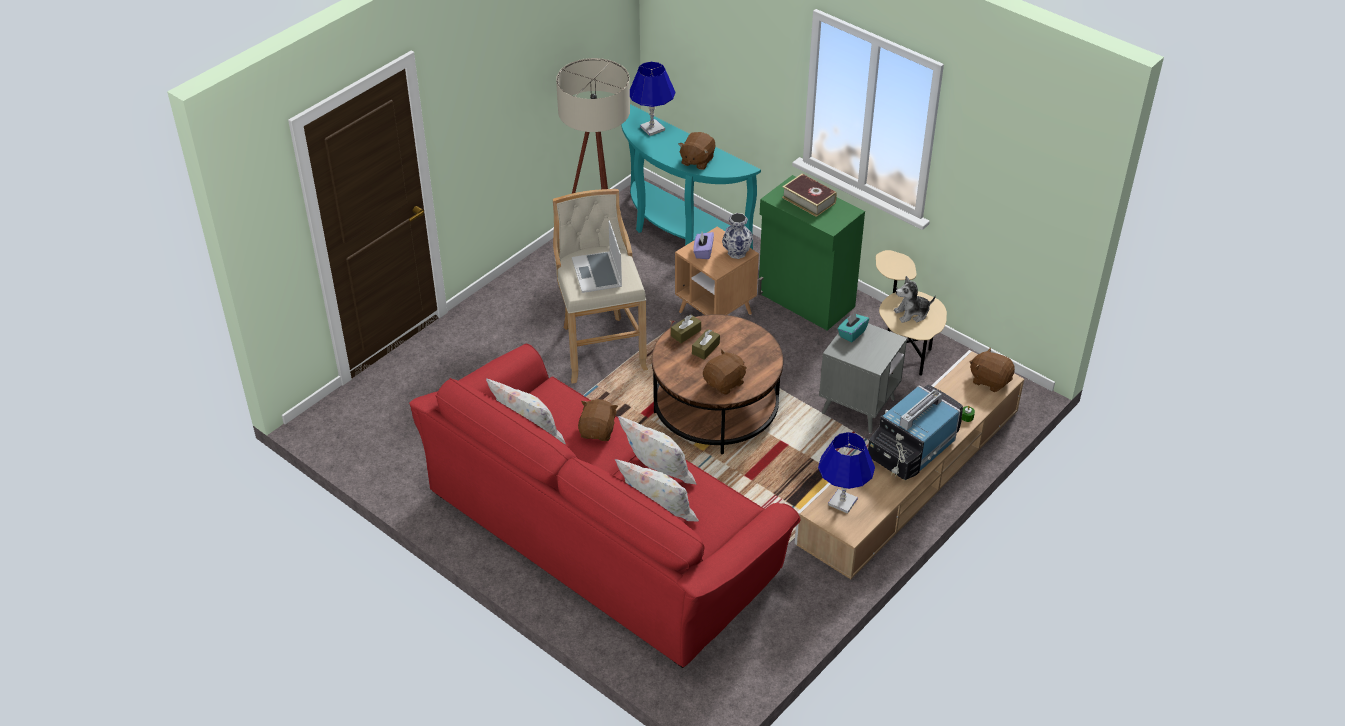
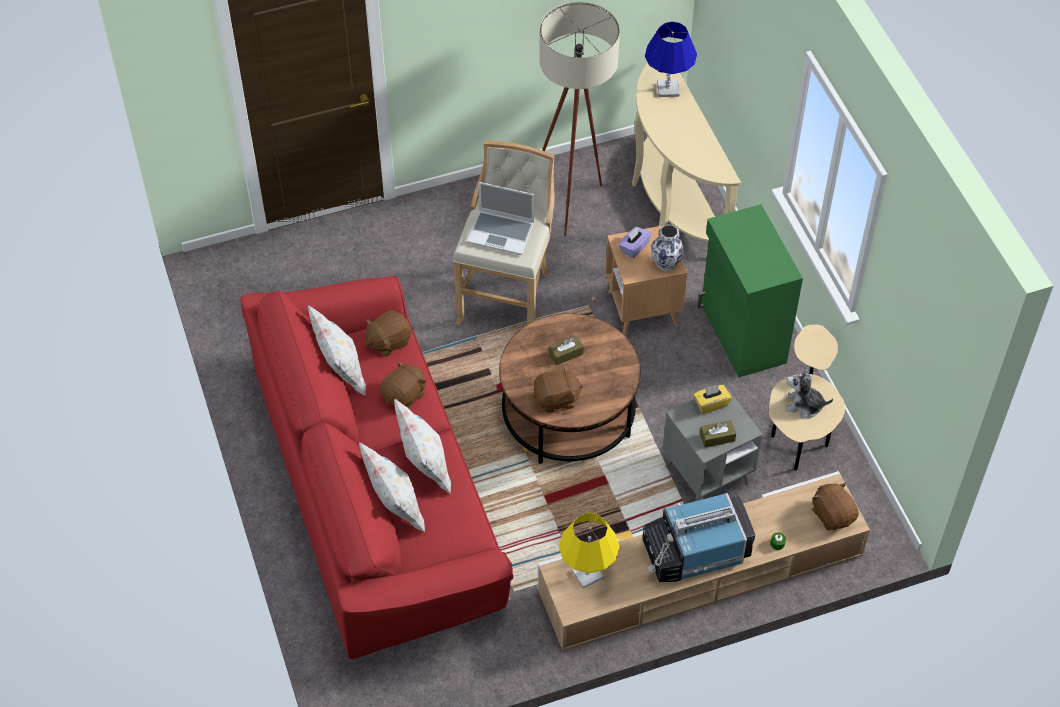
camera: 30 degrees right, 10 degrees up
(598, 274) = (502, 233): laptop -> laptop turned 90 degrees counterclockwise
(678, 232) = (671, 202): turquoise console table -> beige console table
(686, 333) = (559, 328): brown tissue box -> brown tissue box (717, 437)
(697, 161) = (684, 145): brown plush toy -> brown plush toy (388, 341)
(808, 200) = (754, 241): book -> none
(842, 502) = (587, 574): blue table lamp -> yellow table lamp
(852, 333) = (711, 404): turquoise tissue box -> yellow tissue box

